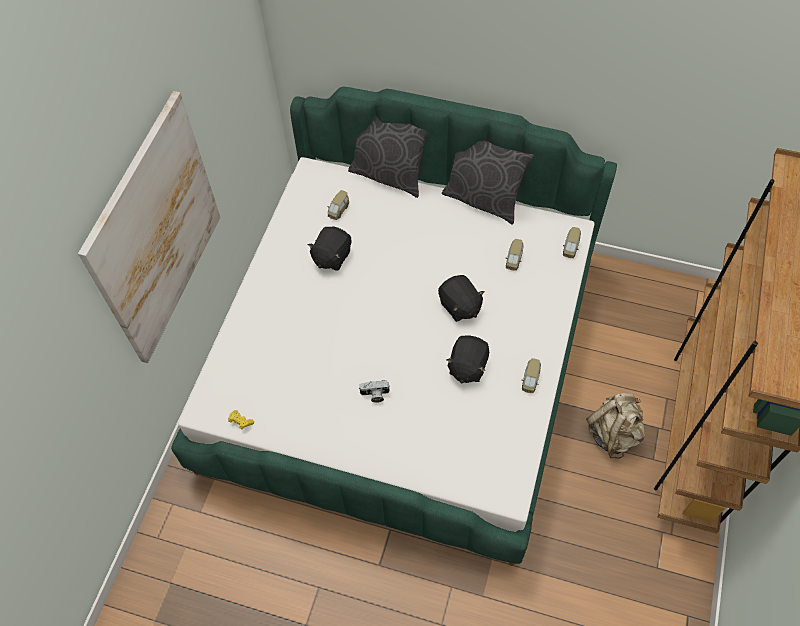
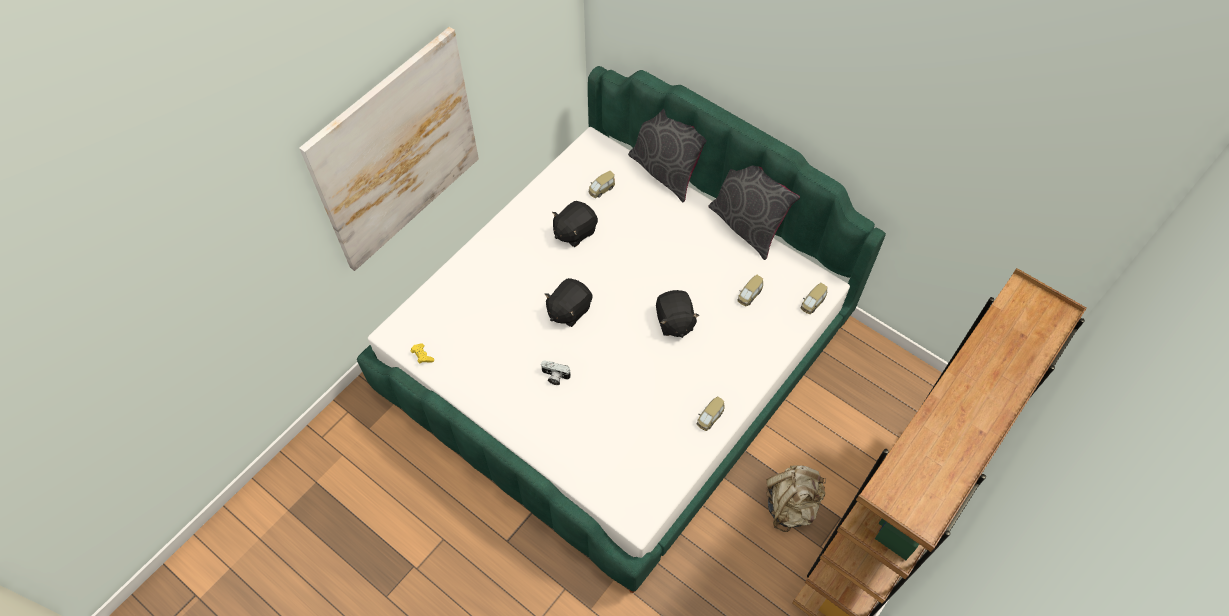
camera: 20 degrees right, 0 degrees up
(467, 366) = (654, 382): black plush toy -> black plush toy (569, 310)

